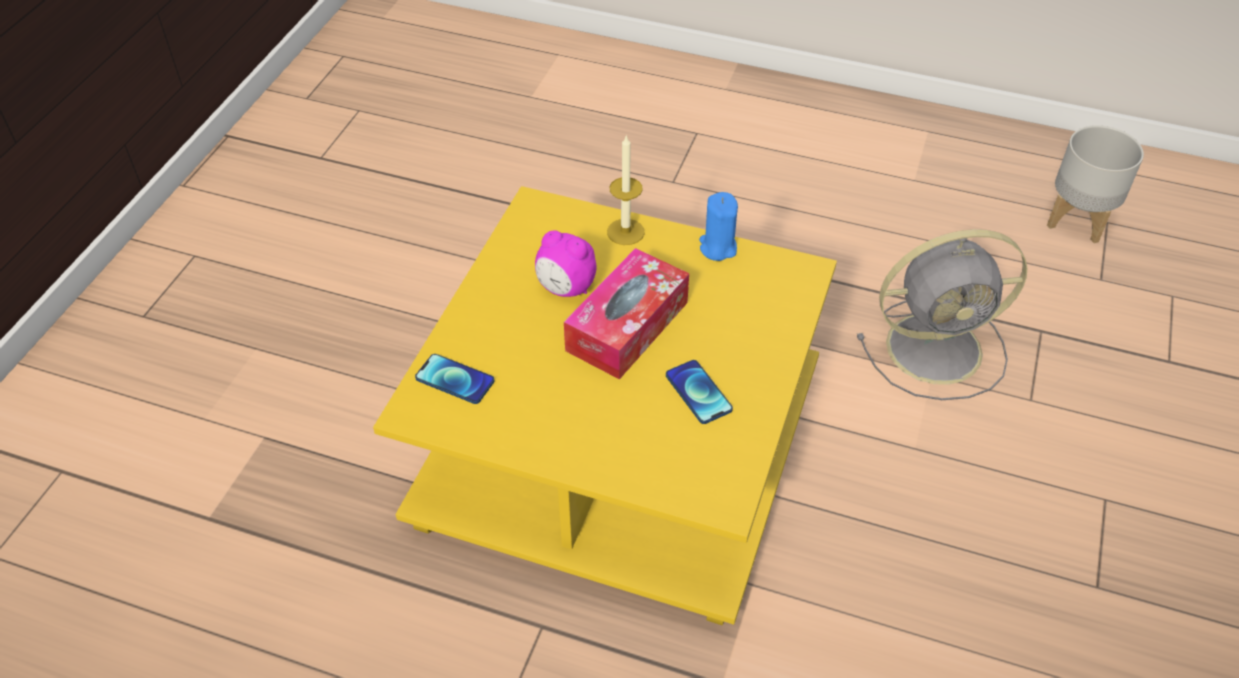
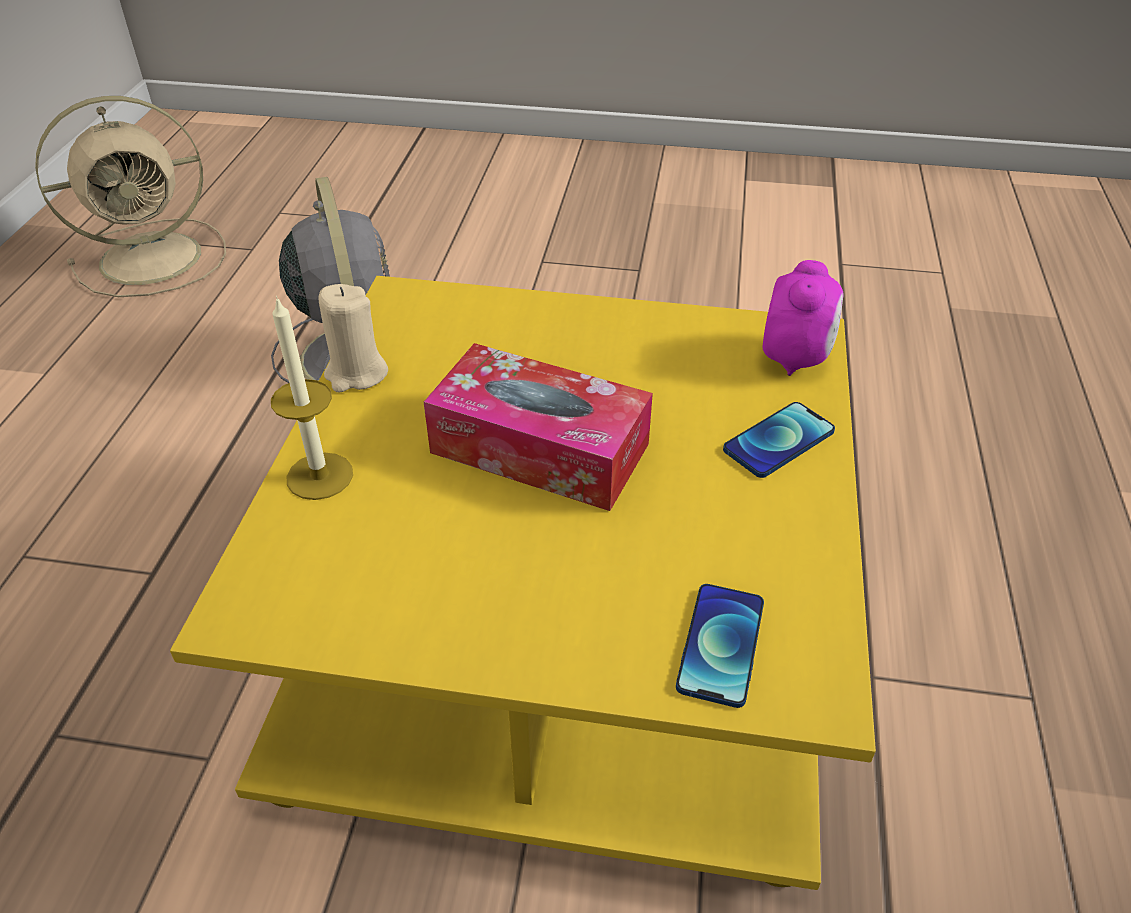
camera: 100 degrees left, 5 degrees down
(566, 288) = (467, 531): alarm clock -> alarm clock (795, 358)
(698, 392) = (646, 369): phone -> phone (778, 441)
(717, 247) = (356, 374): blue candle -> beige candle
(1079, 220) = (155, 257): grey planter -> beige fan

